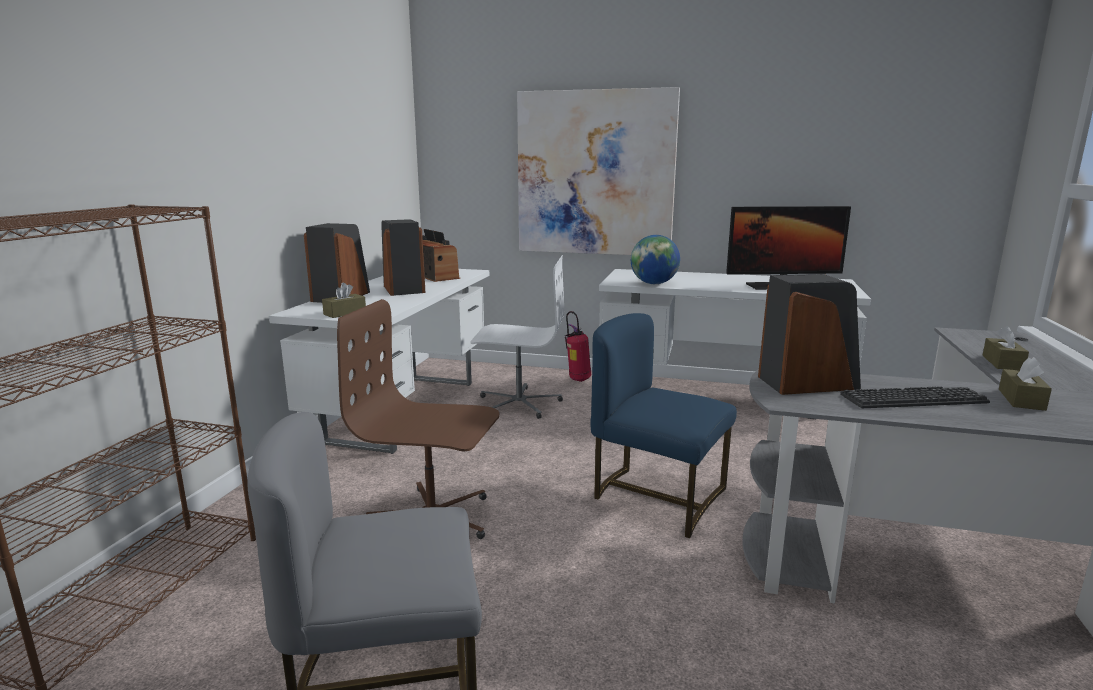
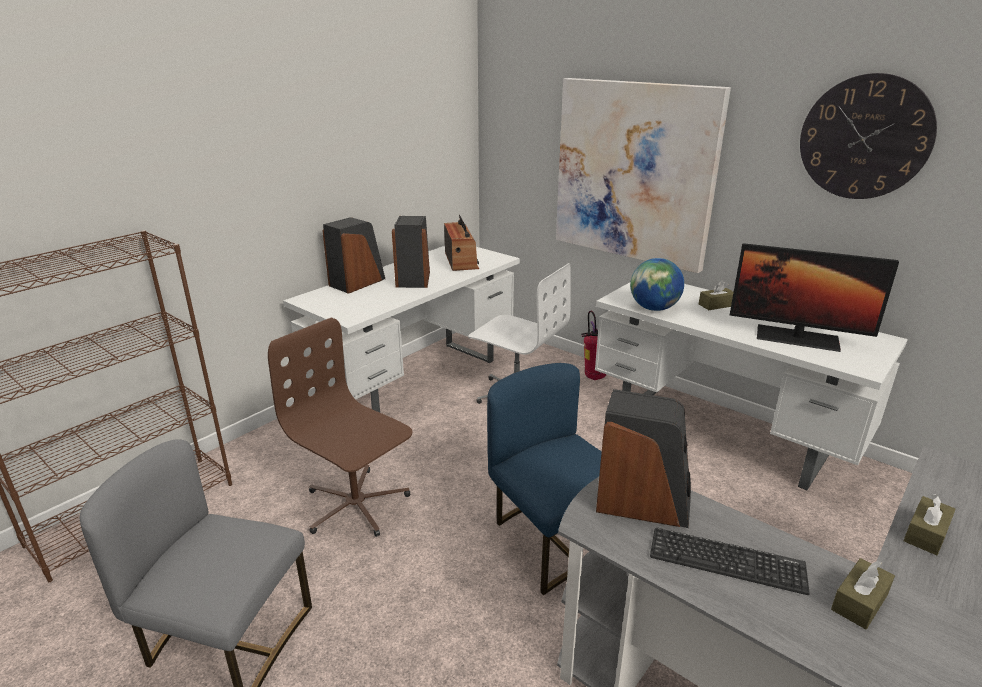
camera: 25 degrees right, 10 degrees up
(345, 313) = (337, 308): brown tissue box -> brown tissue box (716, 305)
(795, 119) = (864, 137): none -> wall clock

